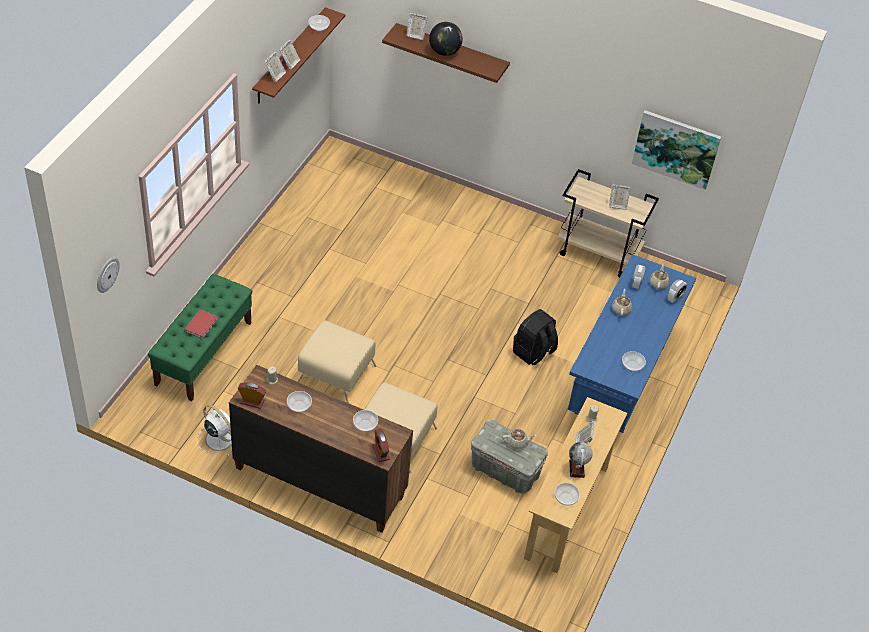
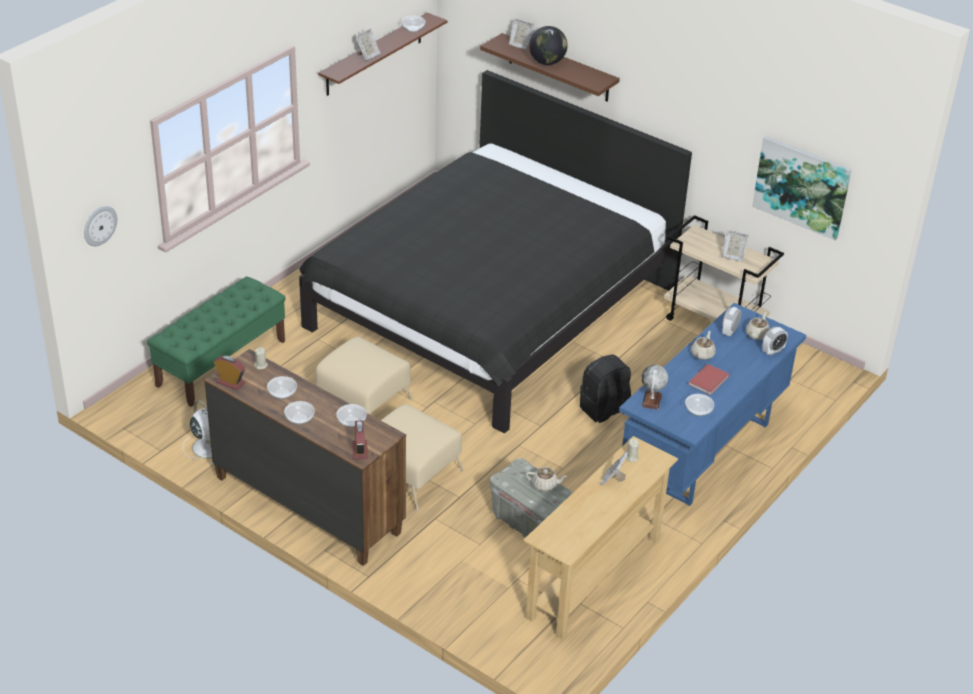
camera: 15 degrees right, 10 degrees down
(202, 325) = (216, 321): red book -> red book (709, 381)
(275, 76) = (347, 65): picture frame -> none
(413, 263) = (489, 307): none -> black bed
(566, 498) = (573, 533): bowl -> bowl (300, 419)
(577, 468) = (596, 505): globe -> globe (651, 400)

